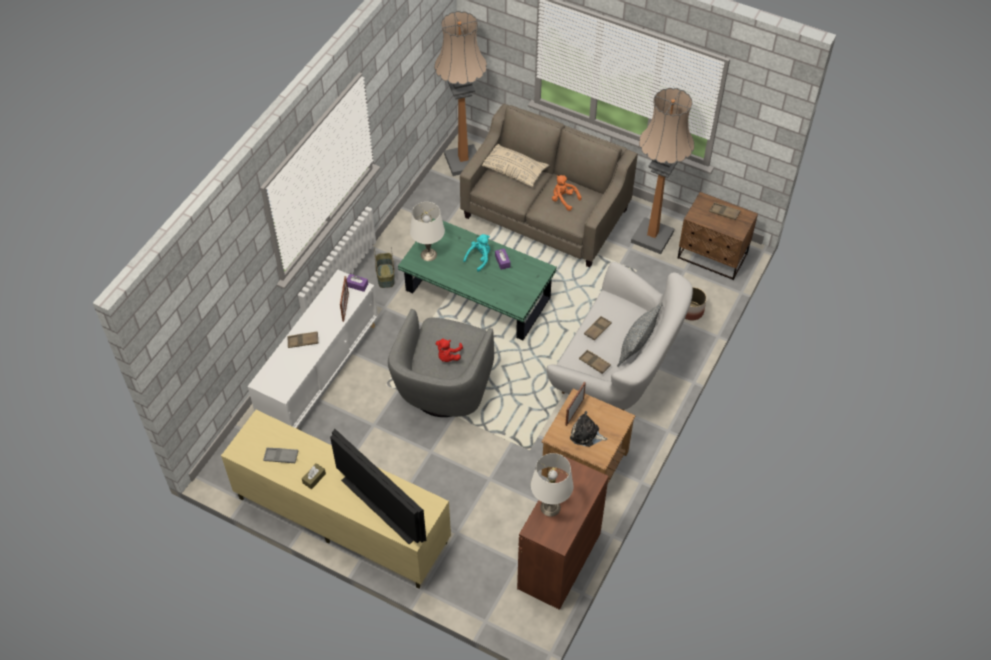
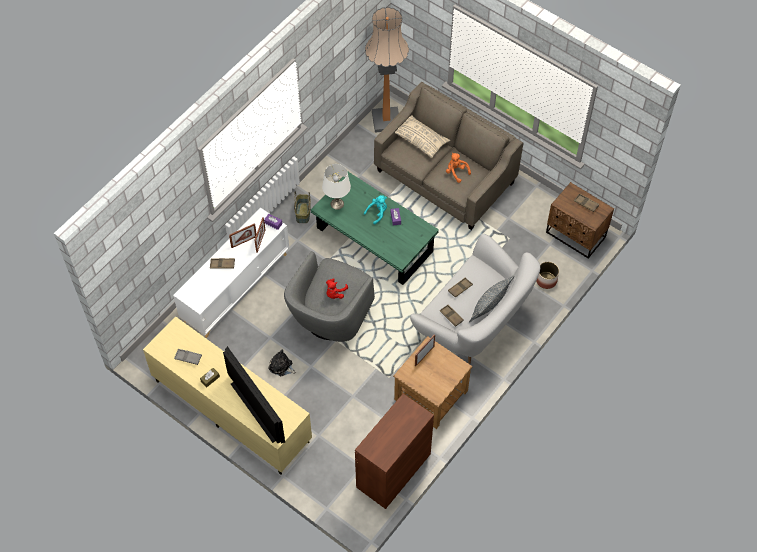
camera: 10 degrees right, 5 degrees up
(325, 311) = (244, 242): none -> picture frame
(550, 507) = (383, 433): white table lamp -> none
(586, 435) = (429, 376): plush toy -> plush toy (281, 367)
(652, 237) = (529, 211): floor lamp -> none

